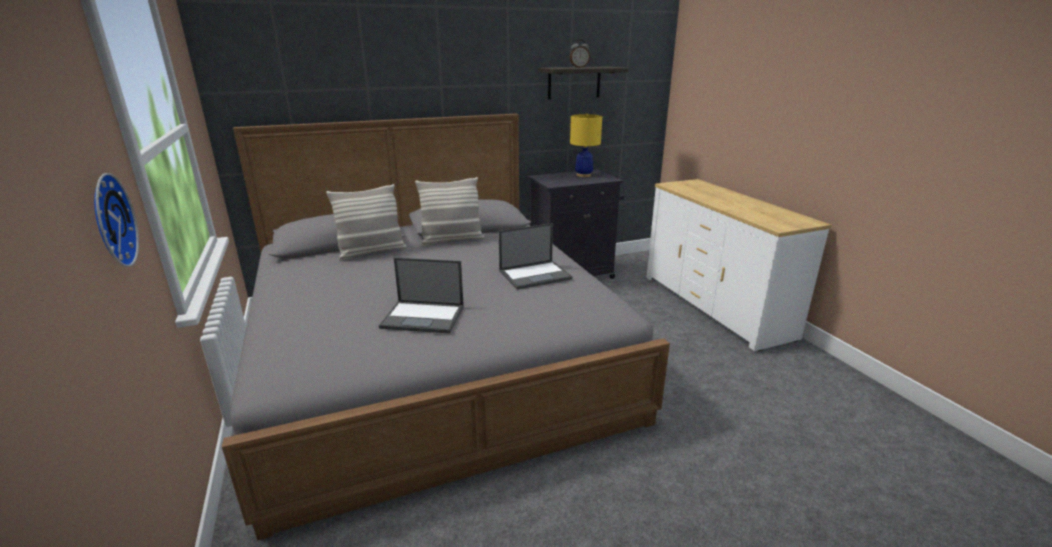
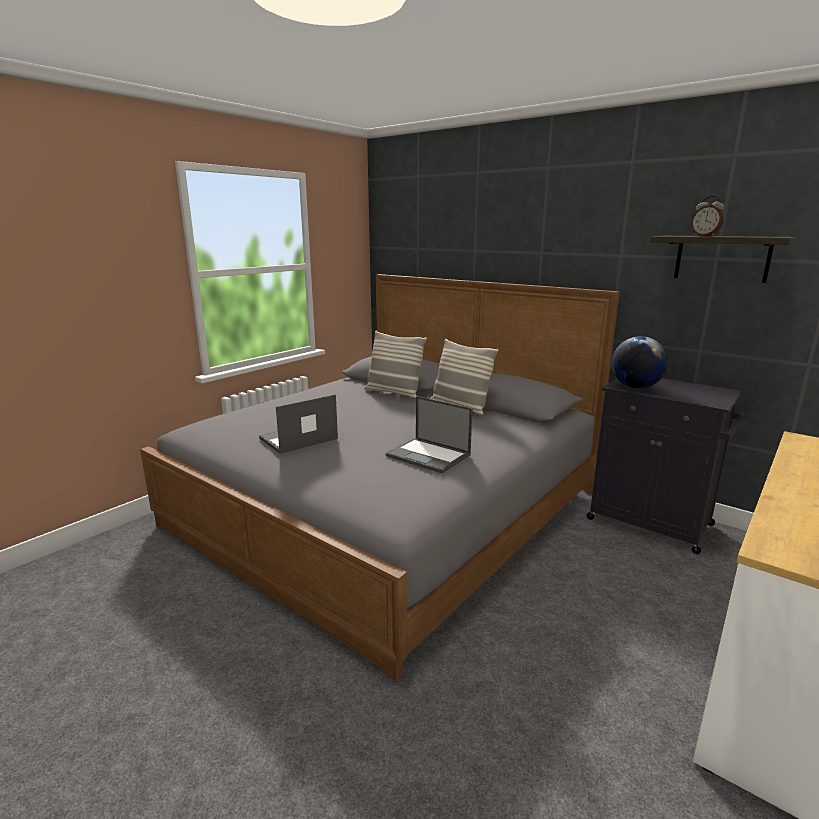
camera: 60 degrees right, 5 degrees down
(108, 221) = (124, 298): wall clock -> none
(424, 317) = (298, 439): laptop -> laptop turned 75 degrees clockwise
(560, 182) = (635, 387): none -> globe
(583, 175) = (693, 390): yellow table lamp -> none

